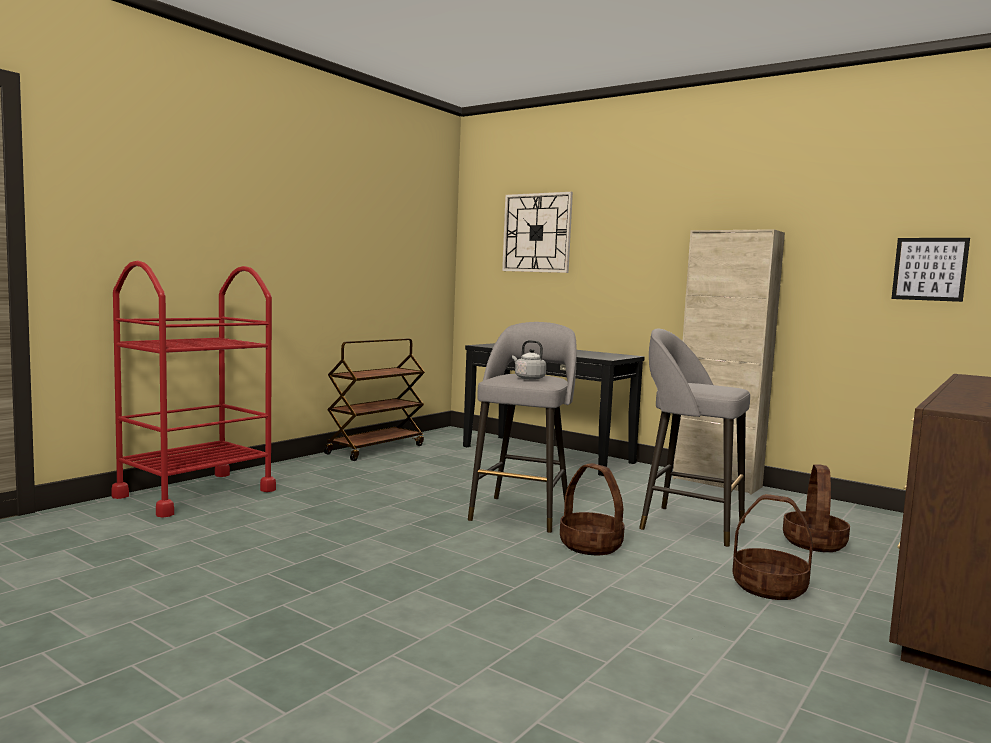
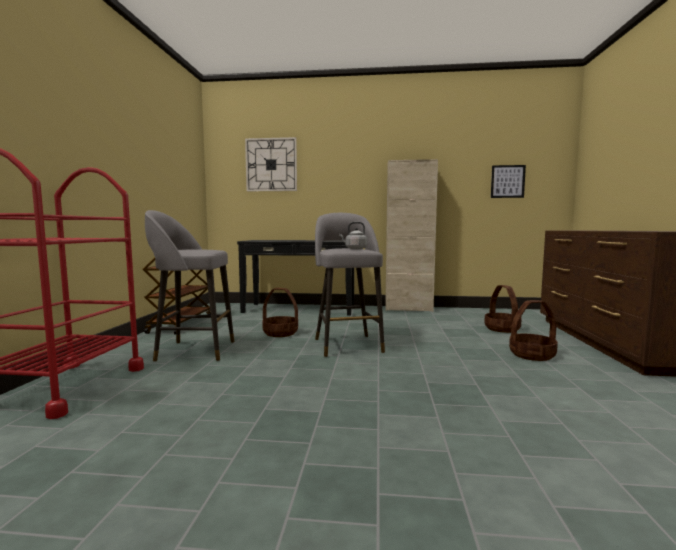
camera: 30 degrees left, 0 degrees up
(591, 545) = (418, 354): basket -> basket (280, 333)
(689, 525) = (438, 332): grey stool -> grey stool (194, 351)

